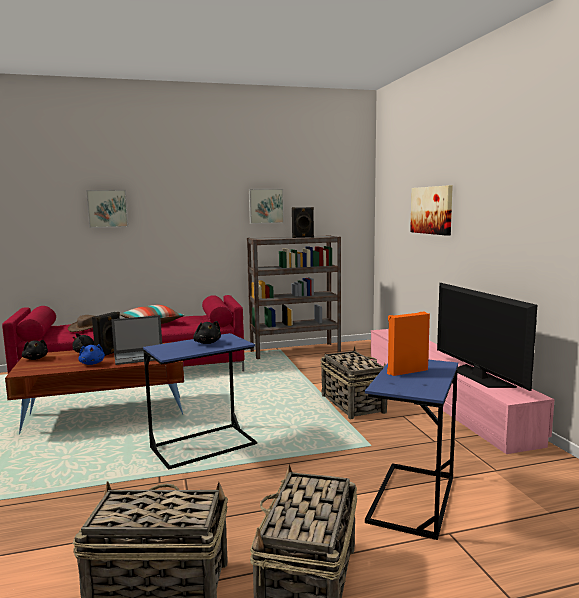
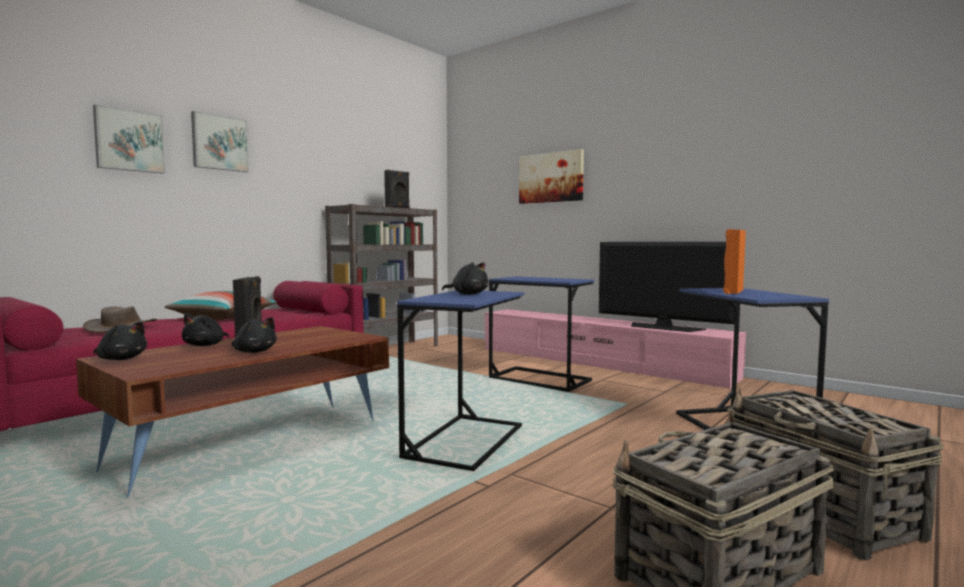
camera: 35 degrees left, 5 degrees down
(92, 363) = (254, 352): blue plush toy -> black plush toy
(140, 357) = (313, 340): laptop -> none
(266, 206) = (344, 168): picture -> picture (219, 143)
(352, 403) = (539, 379): basket -> blue side table

